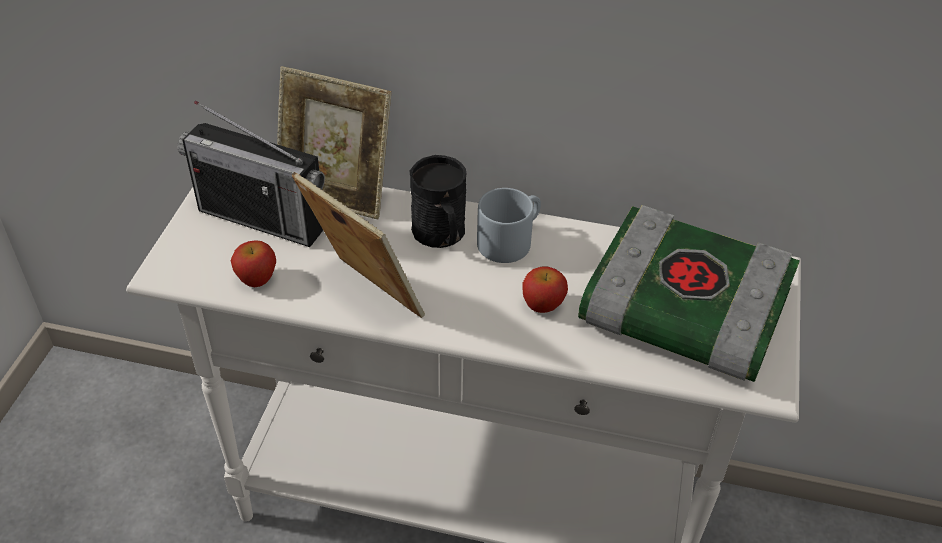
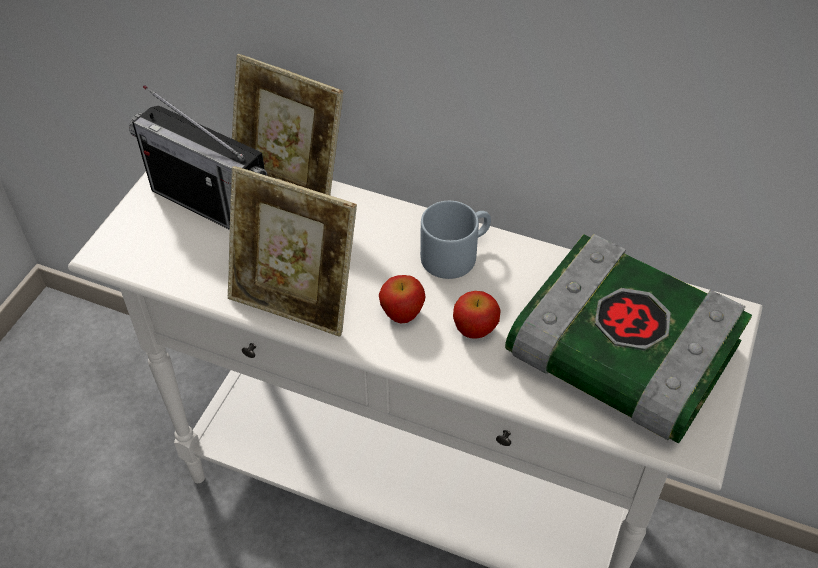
camera: 10 degrees right, 5 degrees up
(257, 278) = (194, 269): apple -> apple (402, 312)
(364, 297) = (295, 300): picture frame -> picture frame turned 150 degrees clockwise
(441, 234) = (386, 240): black mug -> none

